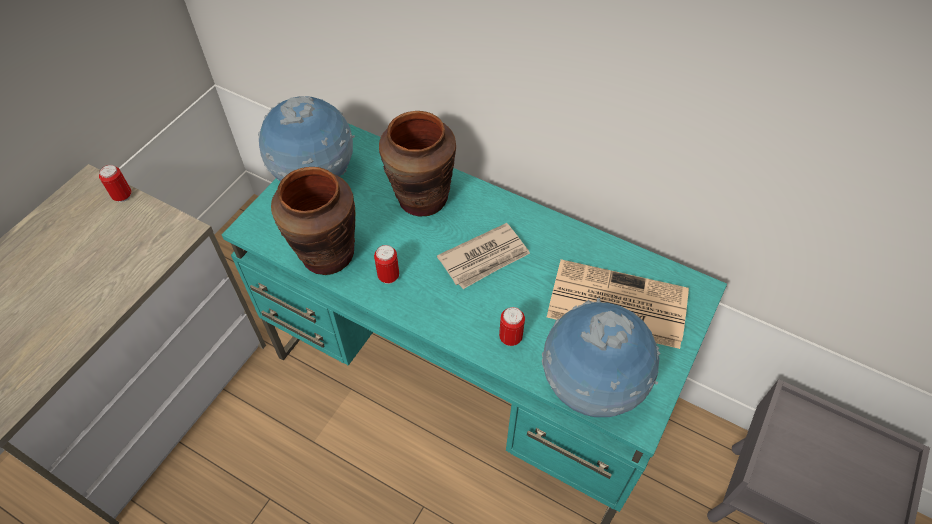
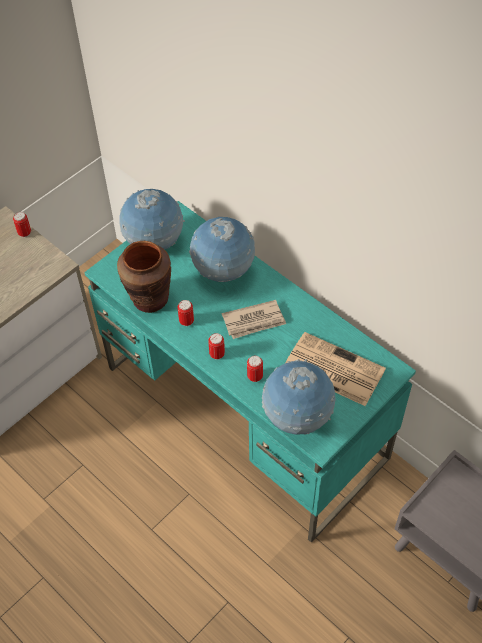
camera: 15 degrees right, 0 degrees up
(422, 199) = (223, 272): brown vase -> globe
(446, 316) = (217, 354): none -> can

